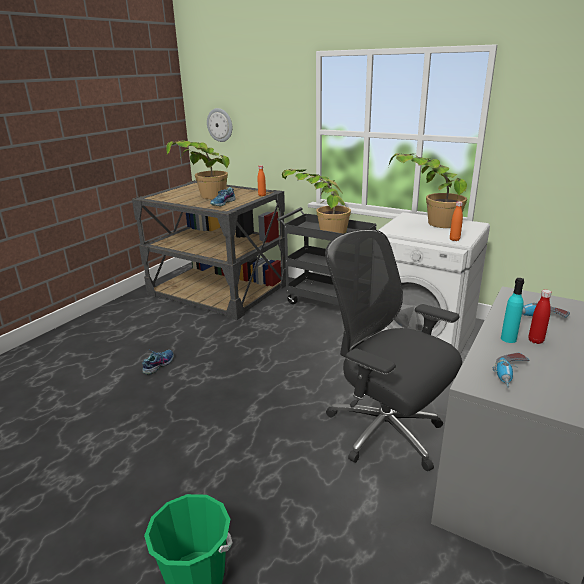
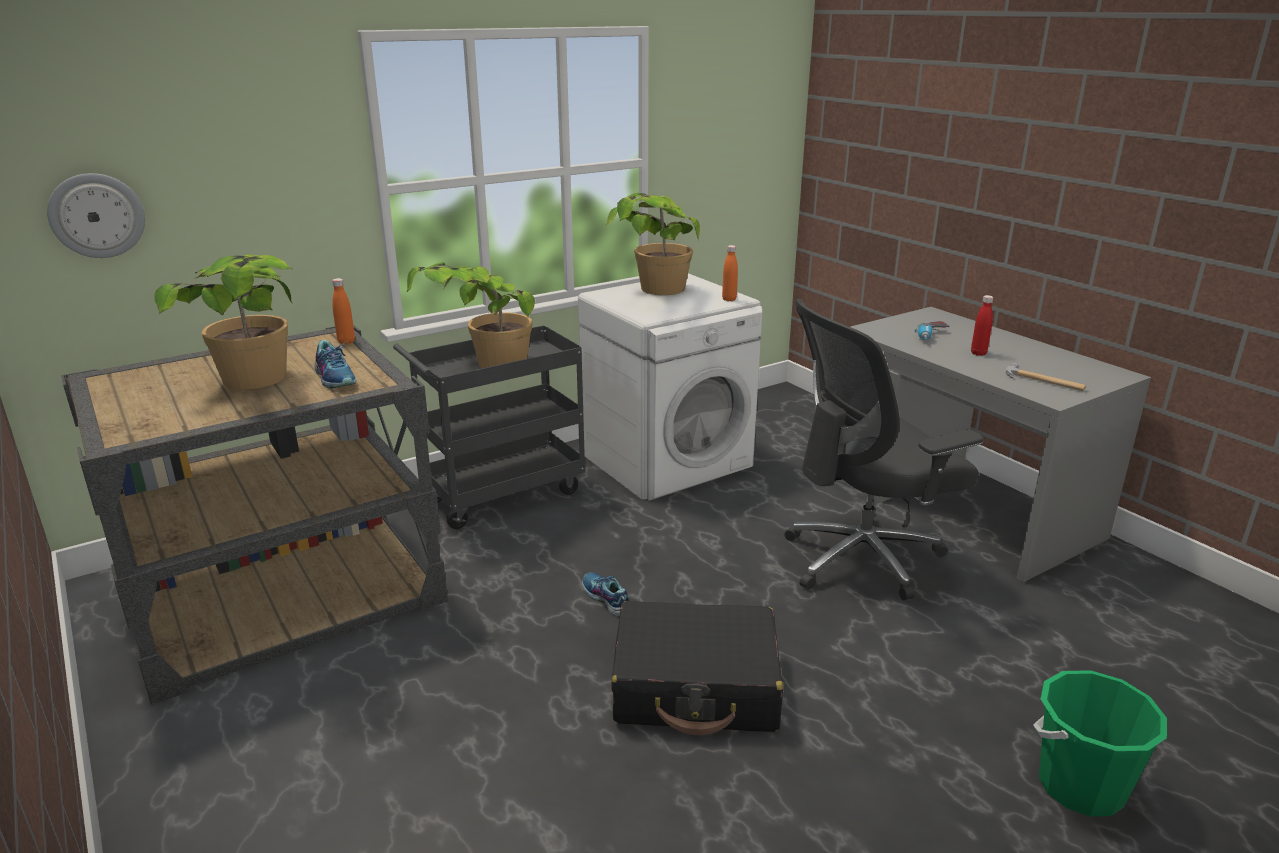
camera: 65 degrees left, 0 degrees up
(158, 365) = (521, 738): shoe -> shoe (606, 599)
(214, 399) = (696, 687): none -> black suitcase
(508, 339) = (969, 361): turquoise bottle -> none
(510, 376) = (1043, 382): power drill -> hammer

